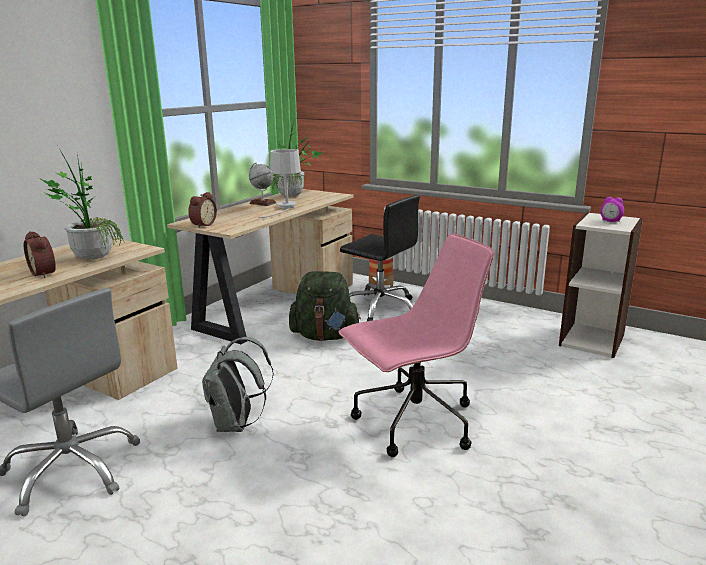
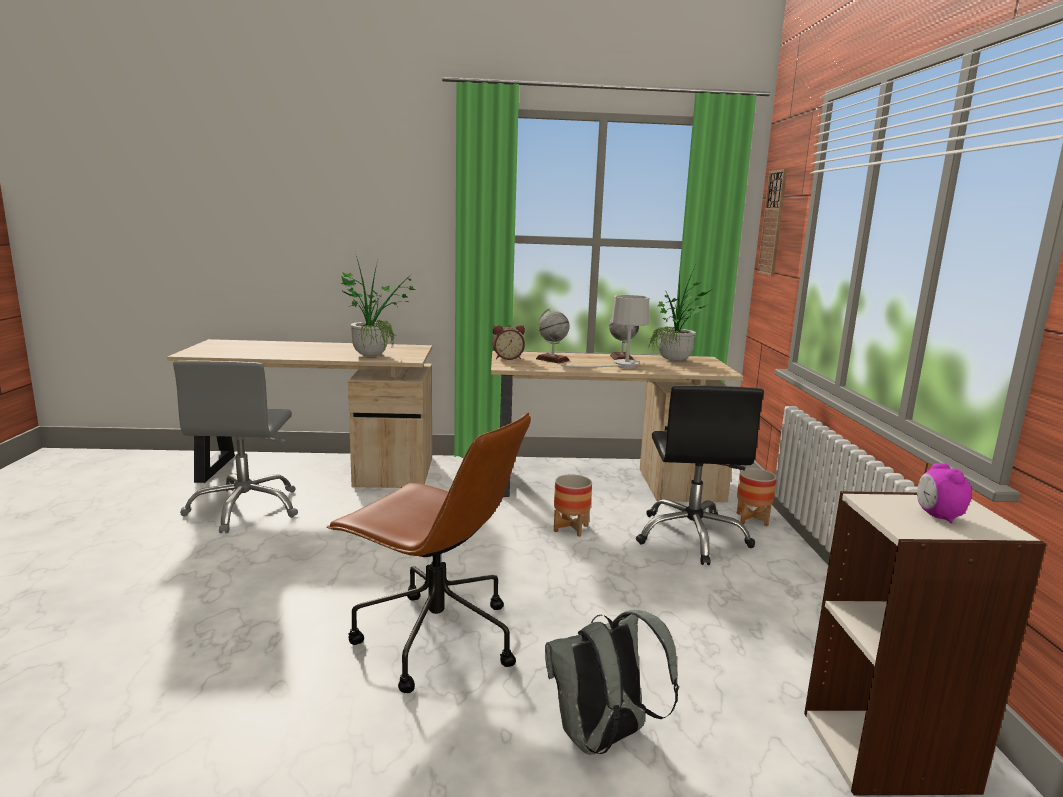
camera: 55 degrees right, 5 degrees down
(45, 273) = (321, 354): alarm clock -> none
(232, 216) = (552, 359): none -> globe
(236, 424) = (352, 544): grey backpack -> grey backpack (603, 739)
(318, 83) = (773, 223): none -> wall clock
(325, 336) = (571, 528): green backpack -> planter
(414, 423) = (434, 638): pink office chair -> brown office chair

